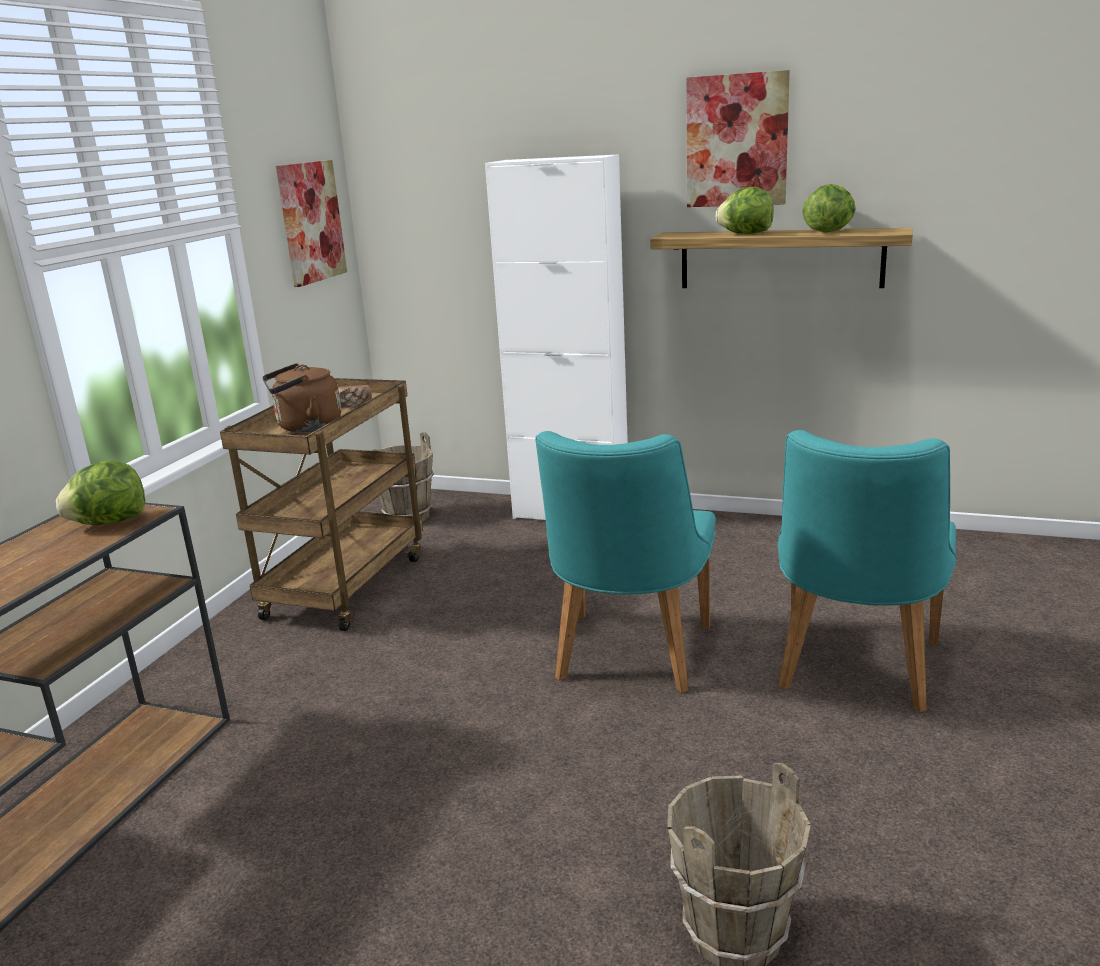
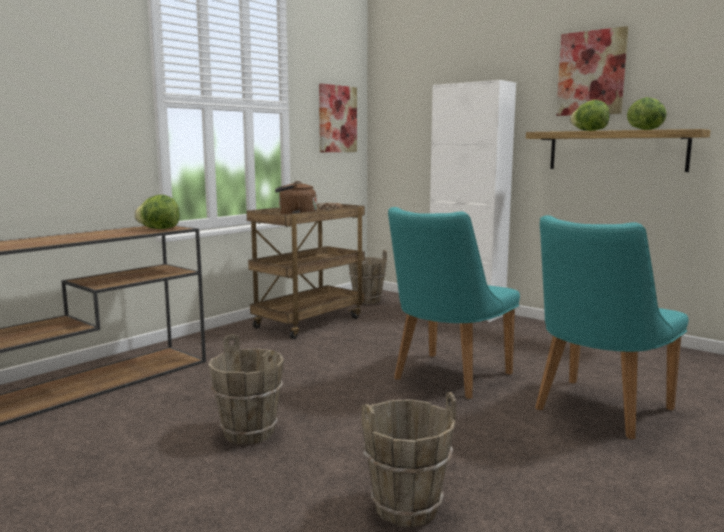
camera: 20 degrees right, 10 degrees down
(412, 859) = (248, 433): none -> brown bucket

